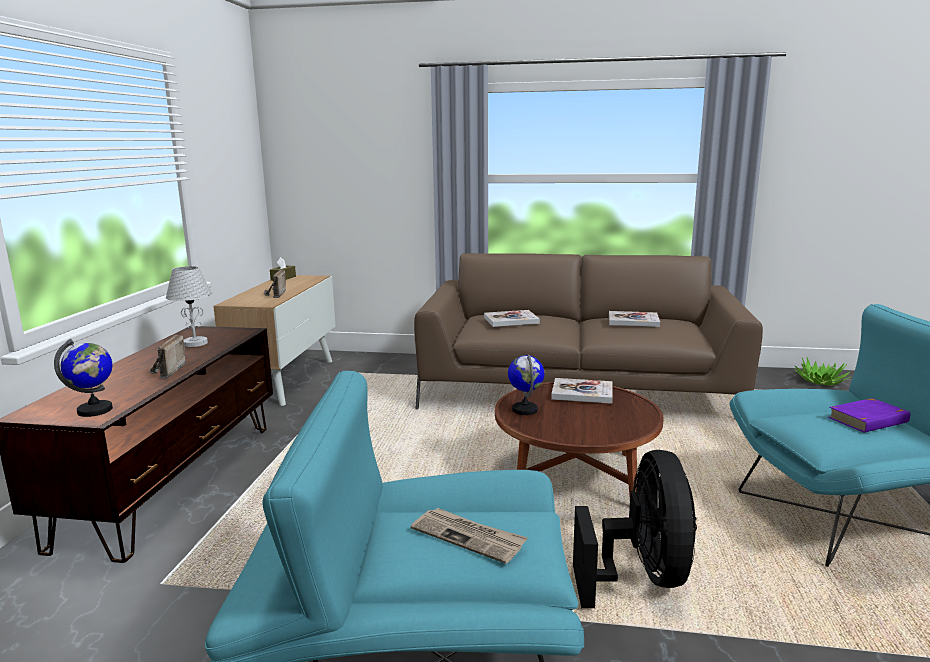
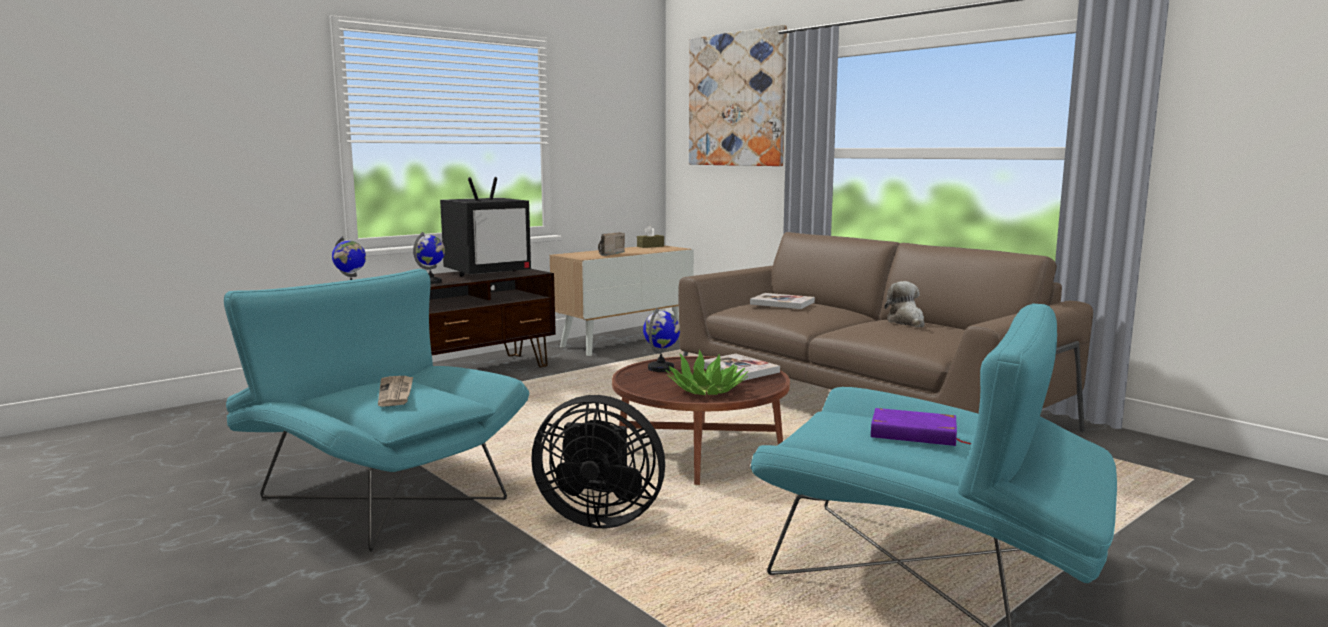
camera: 40 degrees right, 5 degrees down
(165, 371) = (431, 282): radio -> globe
(195, 343) = (488, 273): white table lamp -> television
(359, 127) = (736, 99): none -> picture
(633, 321) = (906, 322): book -> plush toy
(641, 576) = (599, 517): black fan -> black fan turned 60 degrees clockwise
(820, 381) = (1230, 471): potted plant -> potted plant (707, 390)

